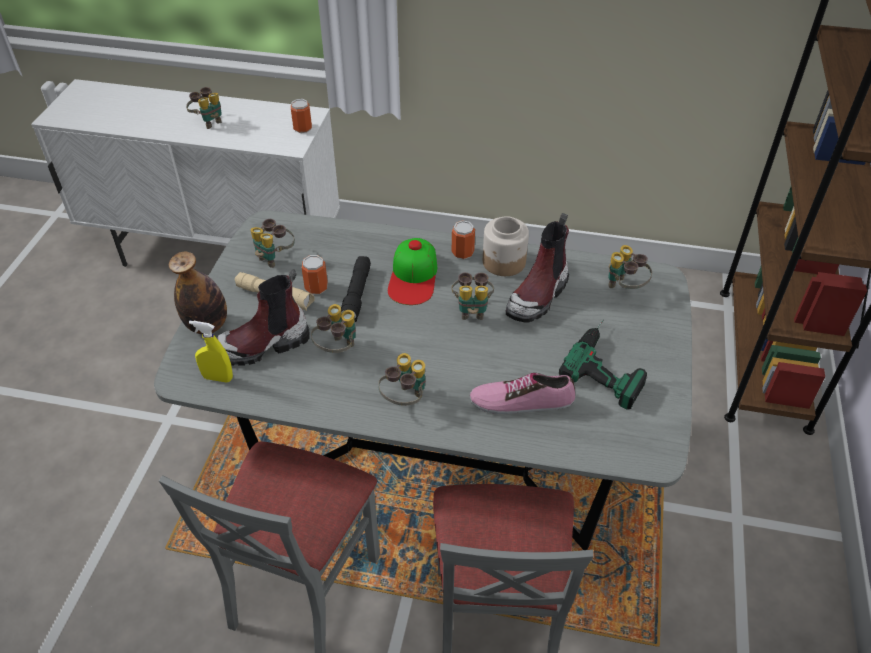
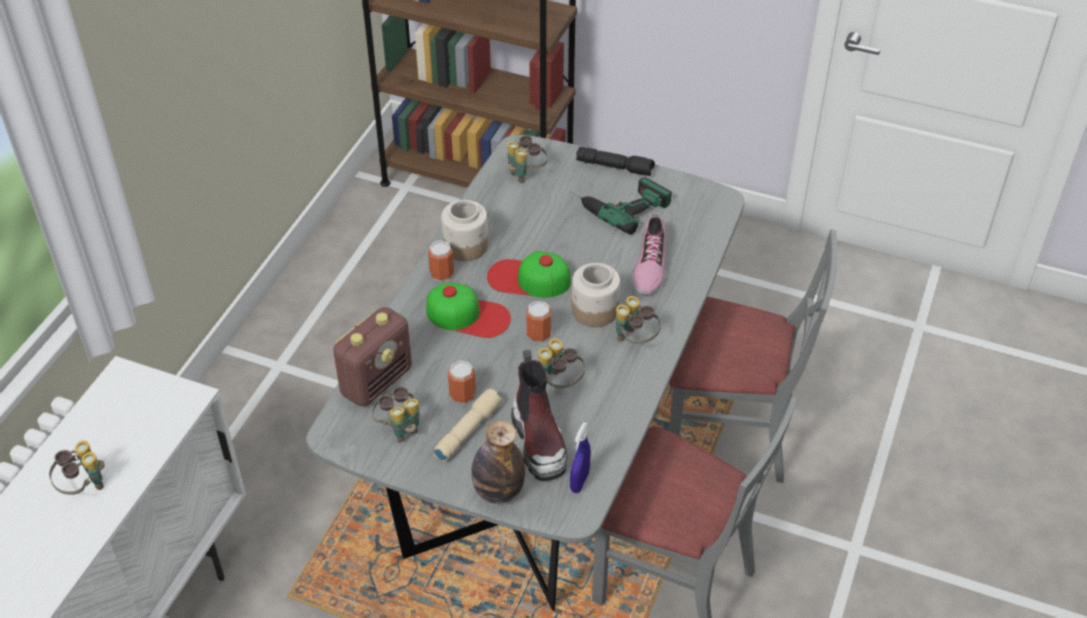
camera: 80 degrees left, 0 degrees up
(218, 378) = (579, 482): yellow spray bottle -> blue spray bottle
(302, 128) = (152, 385): can -> can (538, 334)
(325, 236) = (377, 381): none -> radio
(357, 295) = (484, 362): black flashlight -> black flashlight (615, 167)
(440, 363) = (594, 311): none -> jar
(472, 310) = (528, 279): binoculars -> cap
(538, 296) = (521, 231): boot -> none

